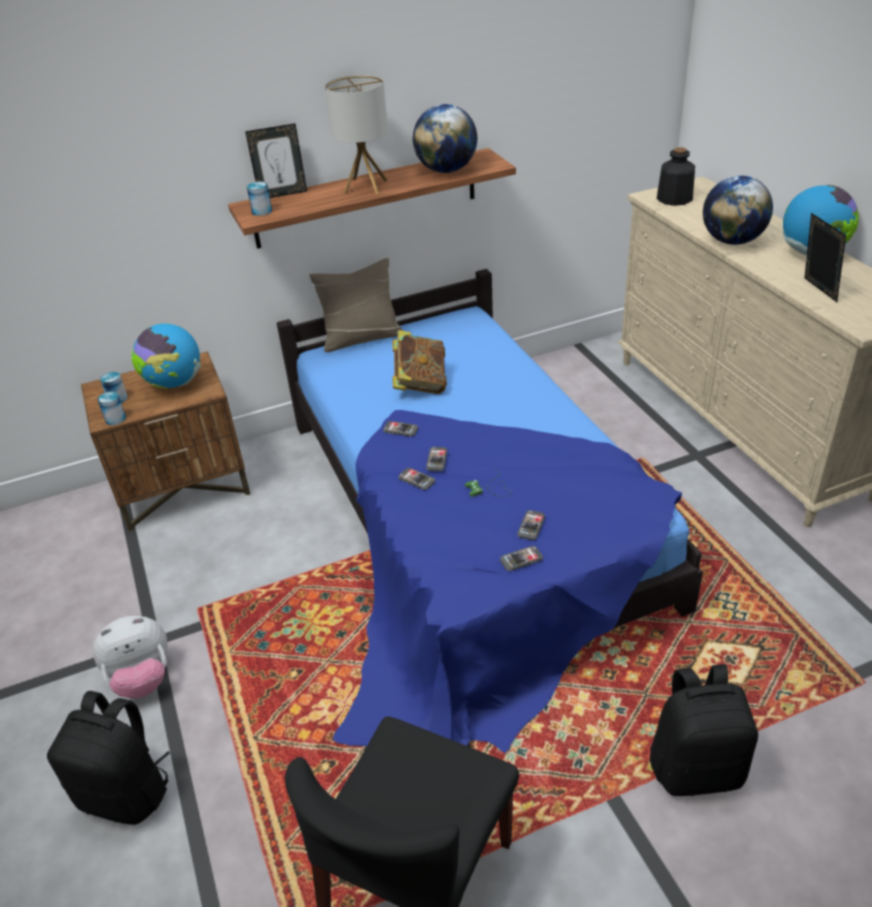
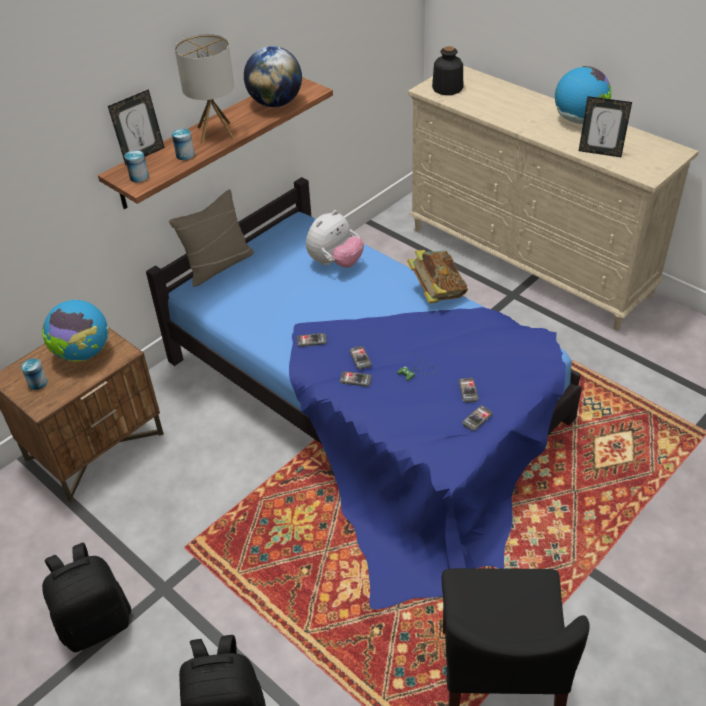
camera: 25 degrees left, 5 degrees up
(115, 419) = (52, 402): can -> can (185, 155)
(142, 679) = (176, 622): plush toy -> plush toy (335, 263)
(420, 384) = (299, 295): book -> book (436, 292)
(696, 767) = (633, 529): black backpack -> black backpack (96, 623)
(732, 241) = (515, 120): globe -> none
(816, 291) = (600, 152): picture frame -> picture frame turned 150 degrees clockwise

